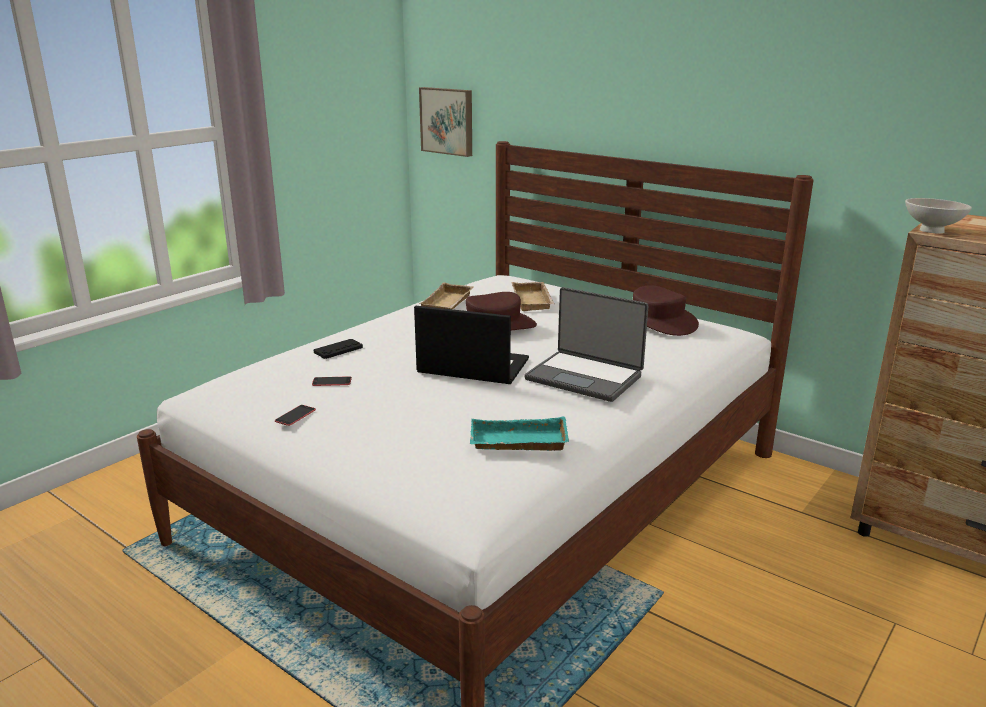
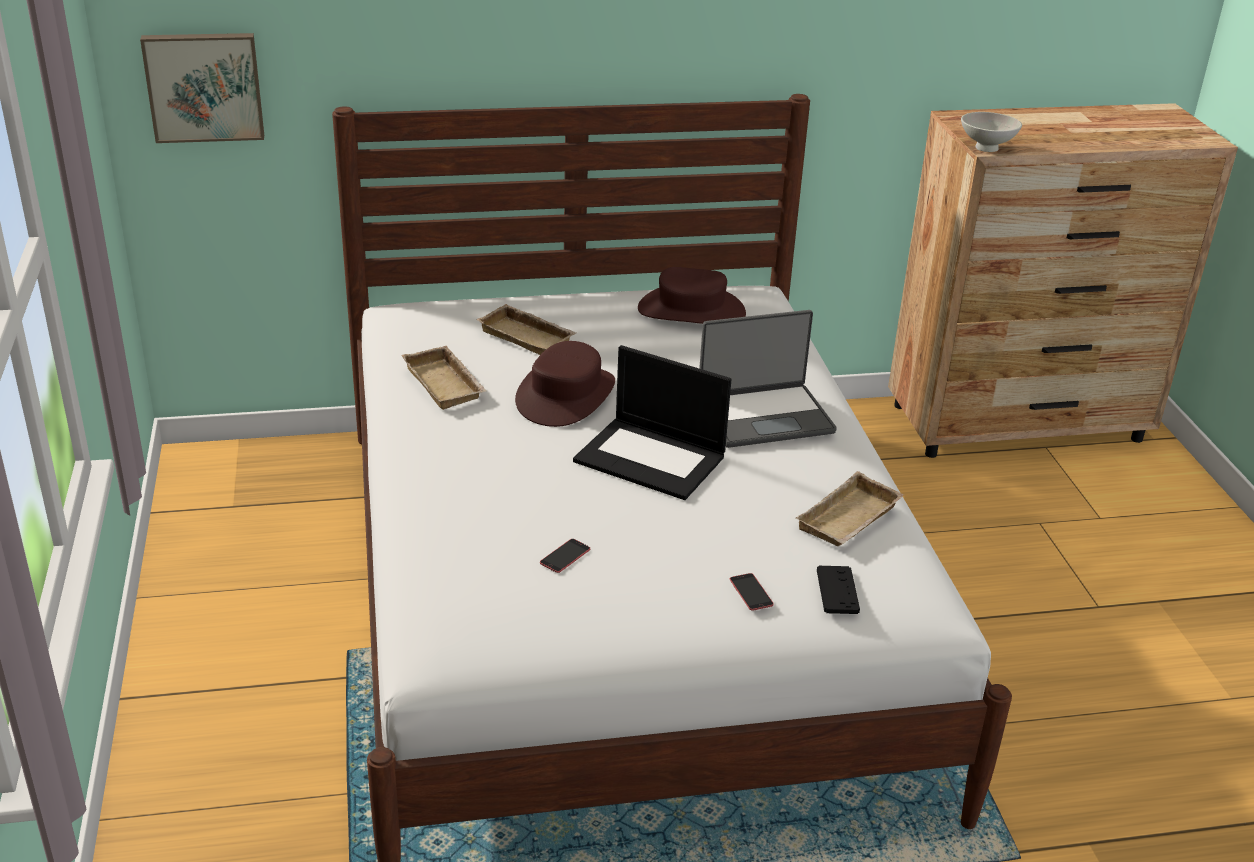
camera: 50 degrees left, 10 degrees up
(295, 415) = (620, 615): phone -> phone (751, 592)
(338, 350) = (477, 513): black game controller -> black game controller (837, 591)
(471, 366) = (652, 458): laptop -> laptop turned 120 degrees counterclockwise
(517, 443) = (850, 520): turquoise tray -> beige tray

